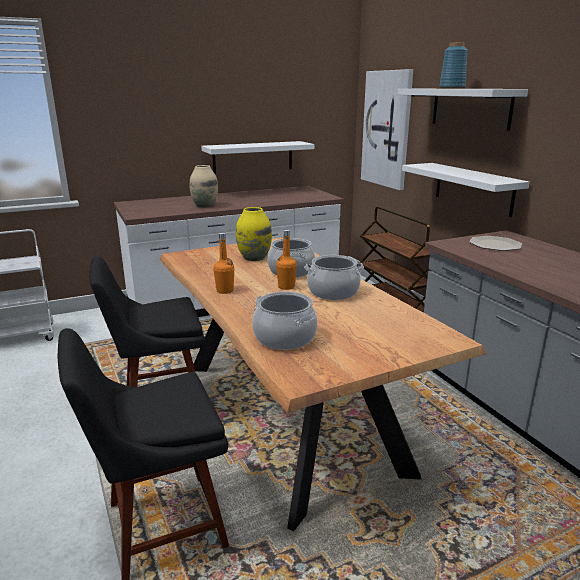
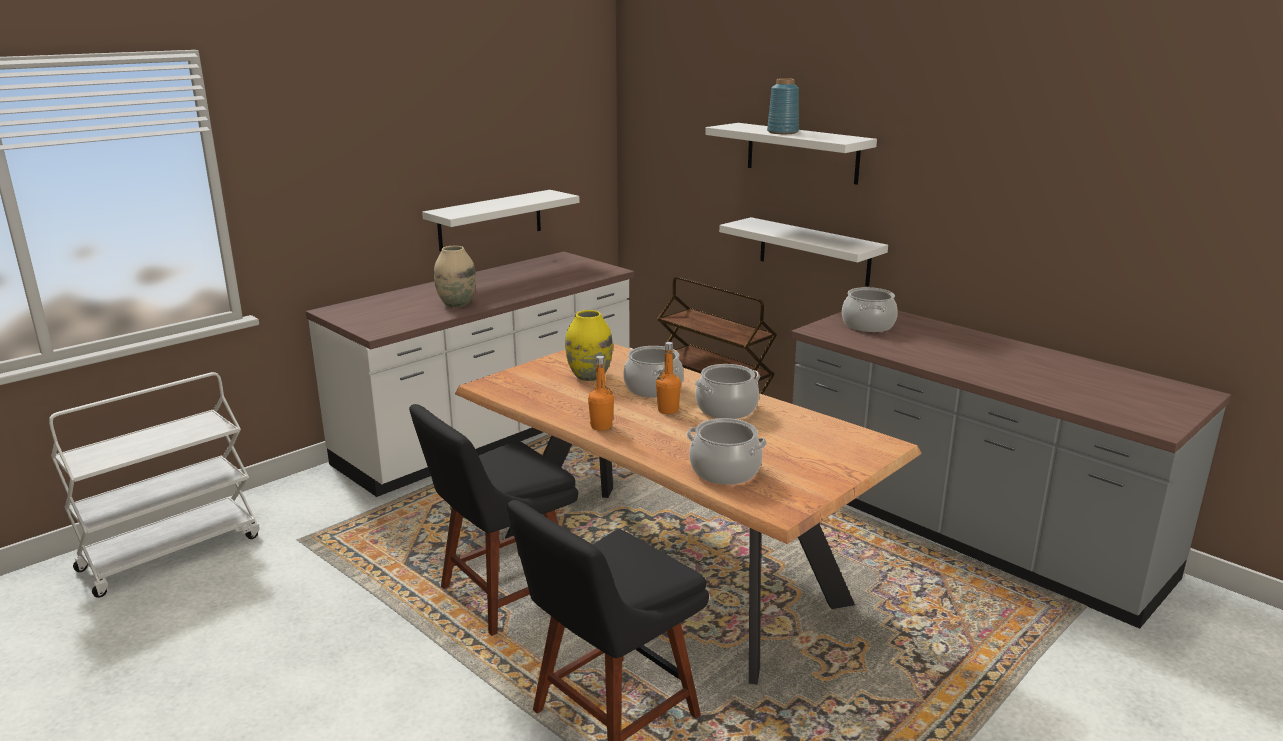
camera: 20 degrees left, 0 degrees up
(387, 129) = (673, 169): picture -> none
(495, 245) = (868, 325): plate -> cooking pot

